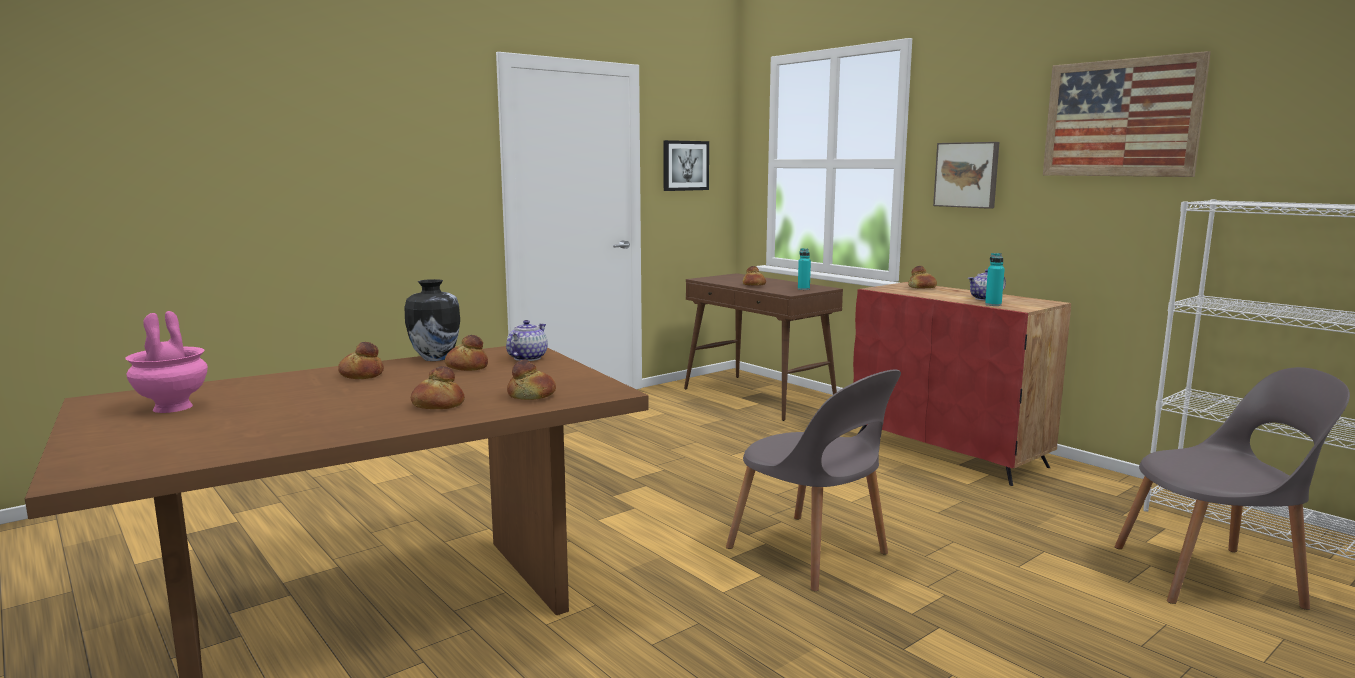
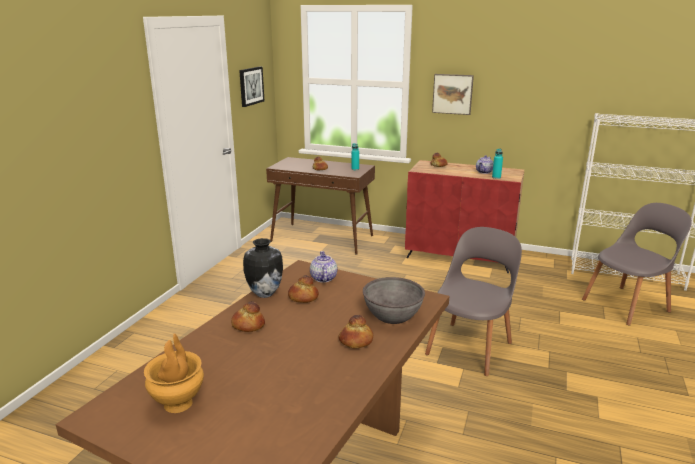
camera: 30 degrees left, 10 degrees up
(172, 408) = (178, 404): pink vase -> brown vase
(531, 396) = (393, 315): bread -> grey bowl
(811, 554) = (470, 346): grey chair -> grey chair turned 75 degrees counterclockwise
(1121, 118) = (546, 66): picture -> none

